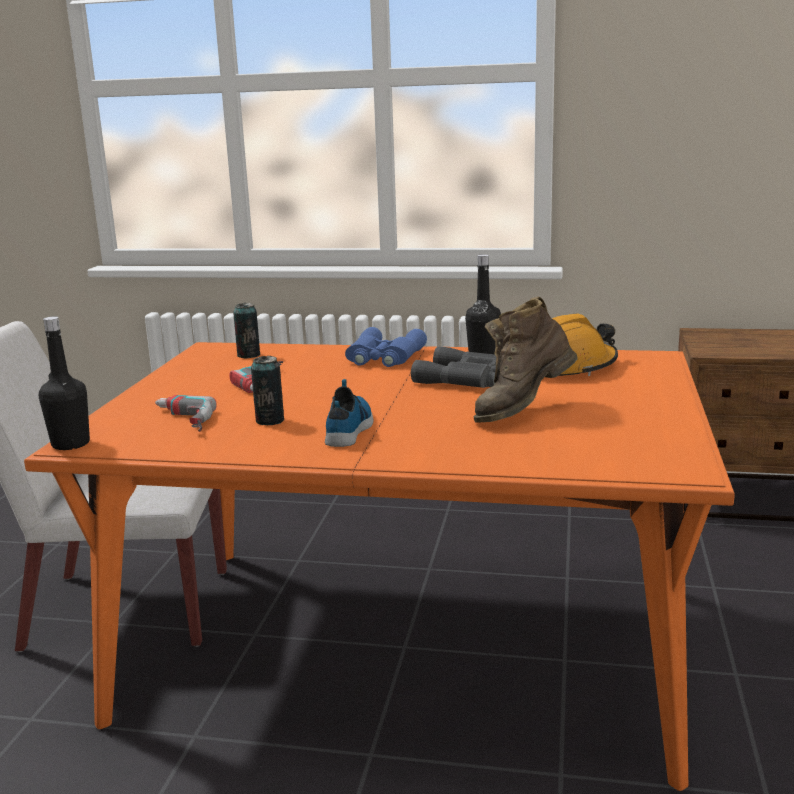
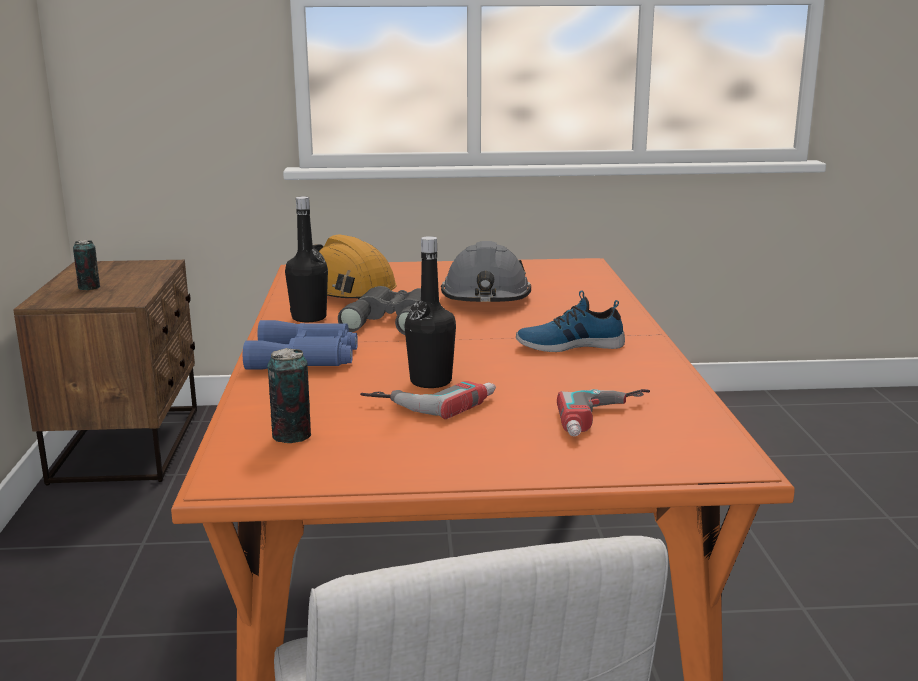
camera: 105 degrees left, 0 degrees up
(70, 444) = (731, 464): black bottle -> black bottle (431, 381)
(270, 421) = (572, 378): can -> can (89, 288)
(522, 411) = (486, 298): brown boot -> grey hard hat

